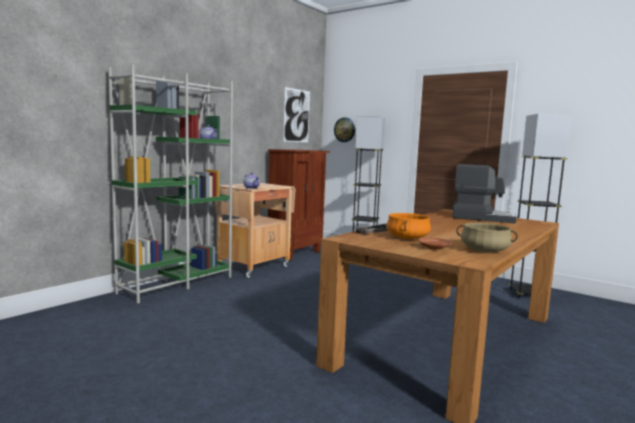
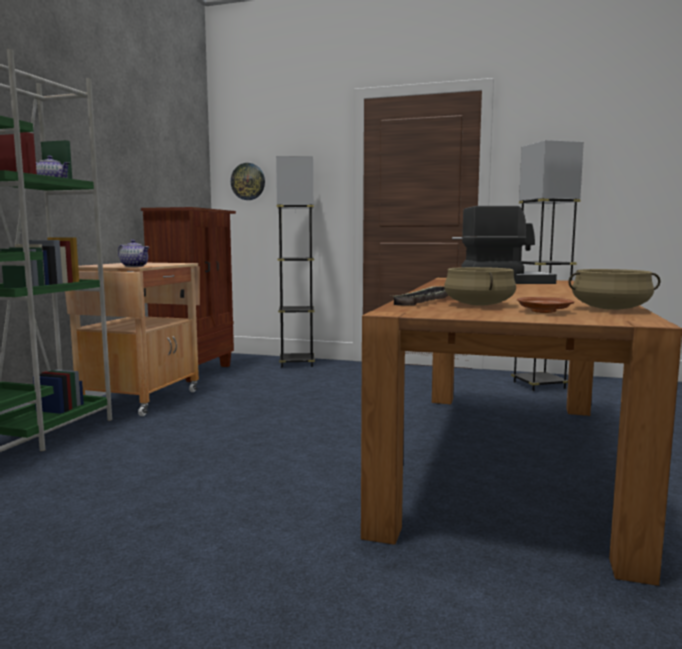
camera: 20 degrees left, 0 degrees up
(296, 115) = (176, 158): picture -> none
(408, 238) = (479, 305): orange cooking pot -> beige cooking pot

